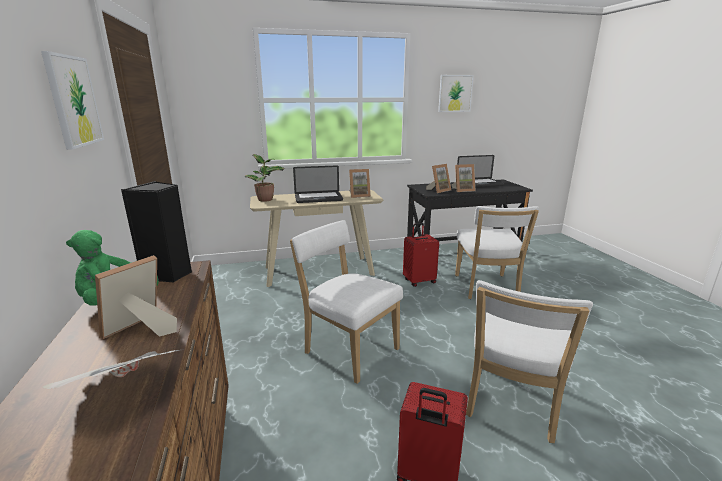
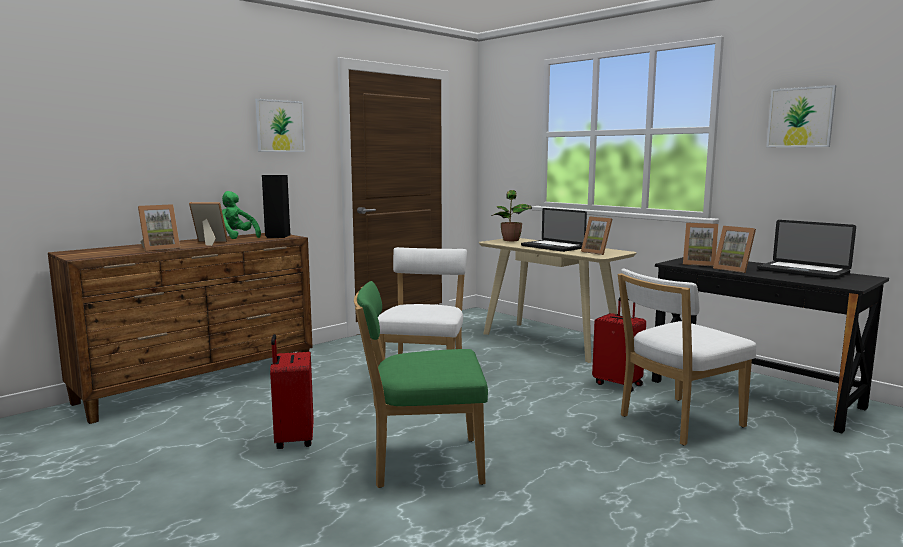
camera: 60 degrees right, 10 degrees down
(128, 390) = (159, 249): newspaper -> picture frame
(511, 404) = (421, 463): white chair -> green chair

